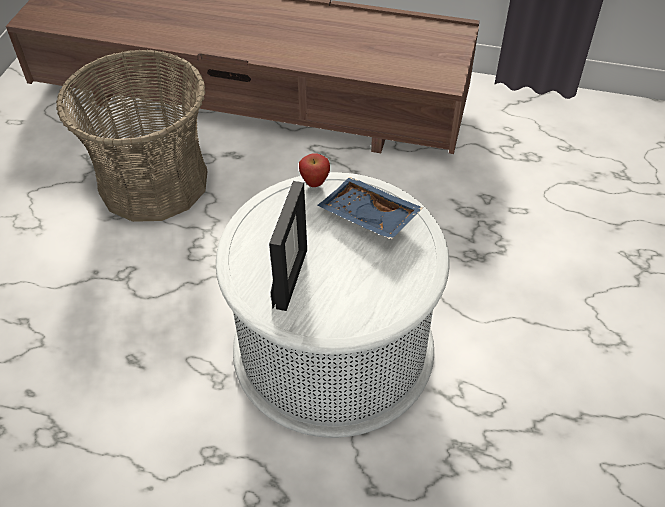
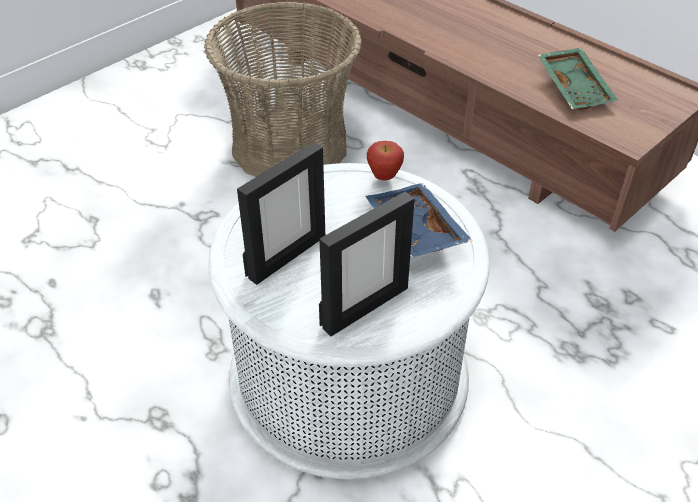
camera: 30 degrees right, 5 degrees down
(377, 290) = (364, 306): none -> picture frame
(383, 52) = (575, 88): none -> green tray

